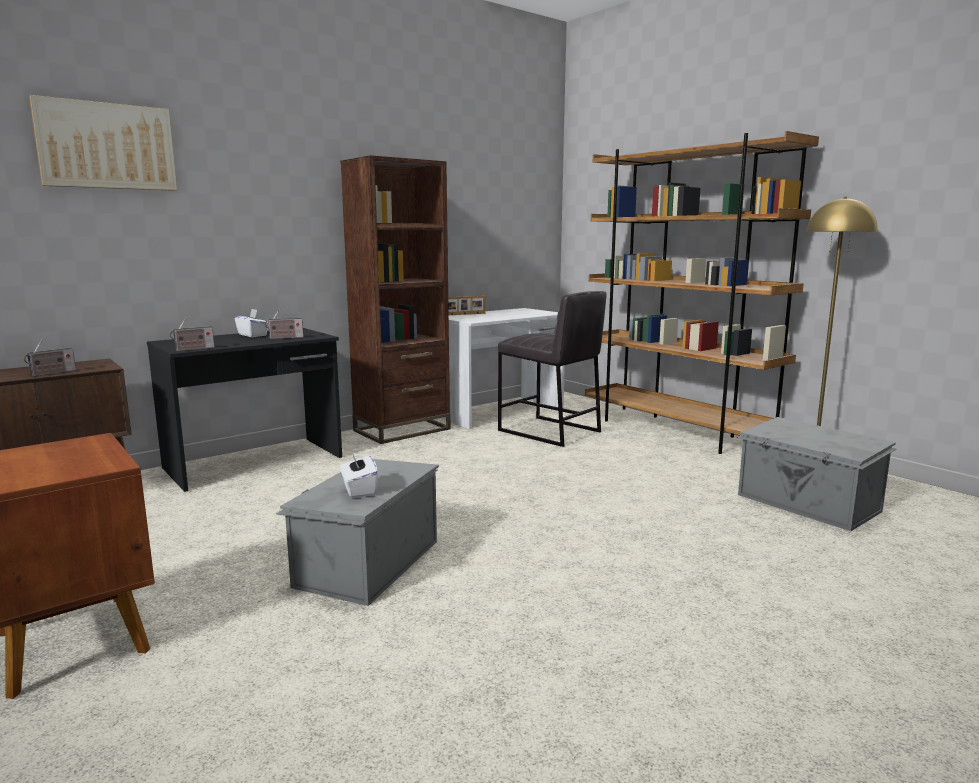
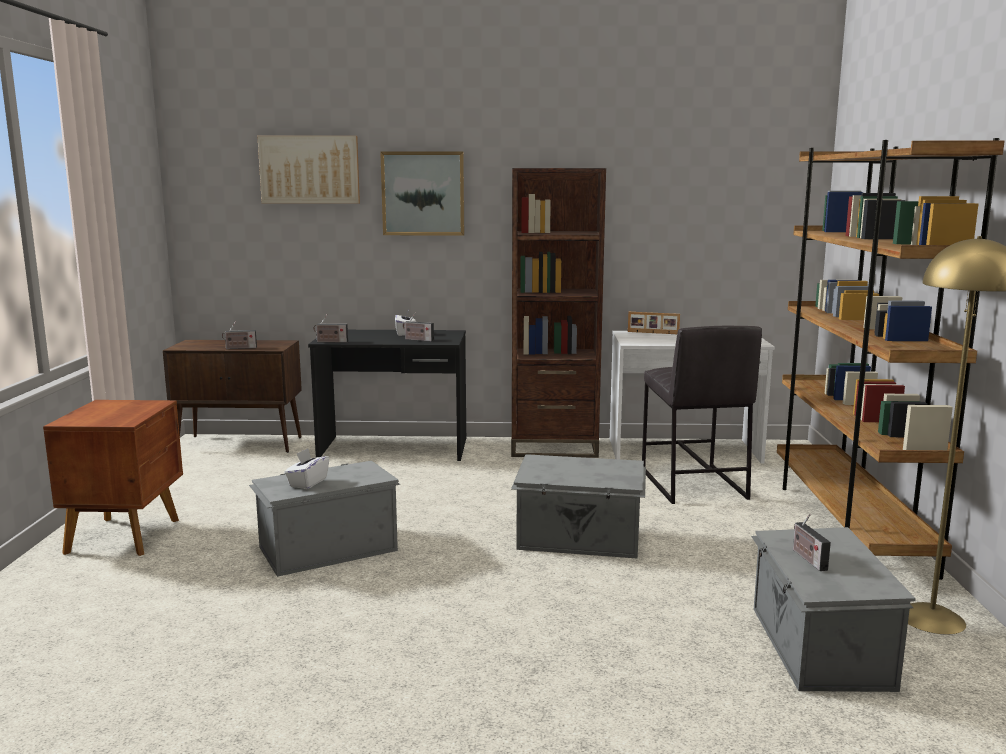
camera: 40 degrees right, 0 degrees up
(248, 182) = (423, 193): none -> picture
(555, 487) = (580, 539): none -> grey storage box
(805, 438) = (807, 558): none -> radio

